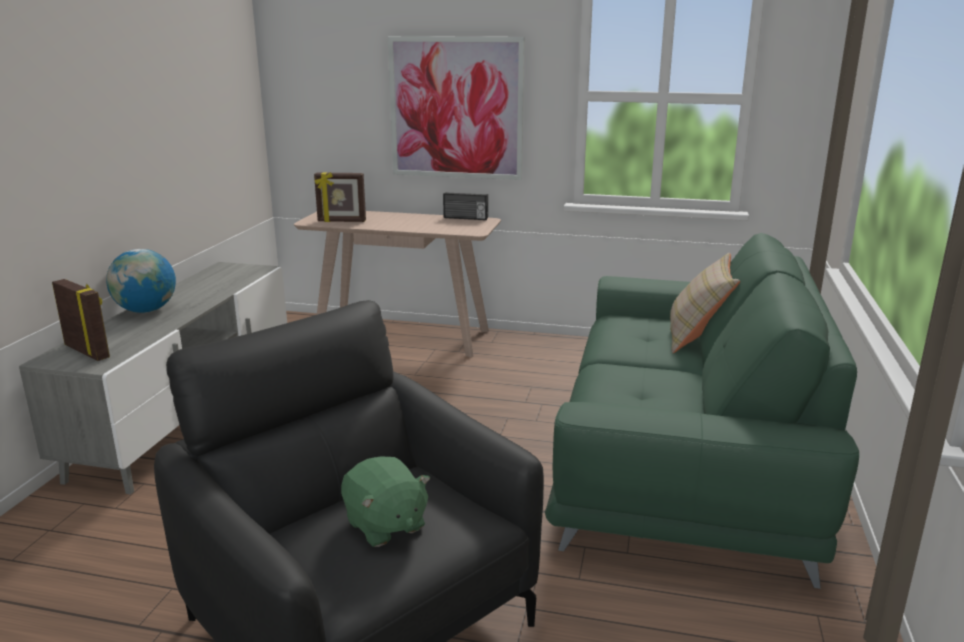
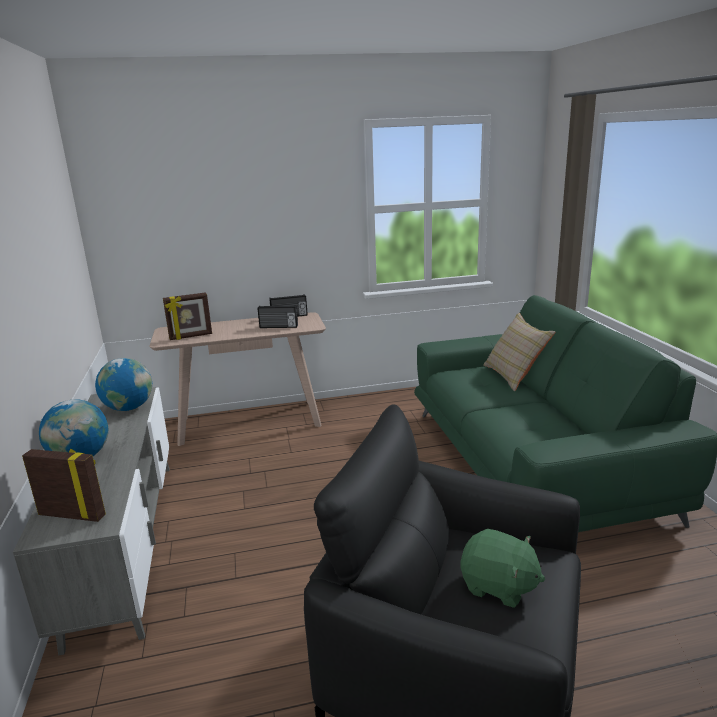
camera: 25 degrees left, 0 degrees up
(233, 279) = (129, 408): none -> globe
(439, 226) = (278, 327): none -> radio
(456, 108) = (270, 229): picture -> none

